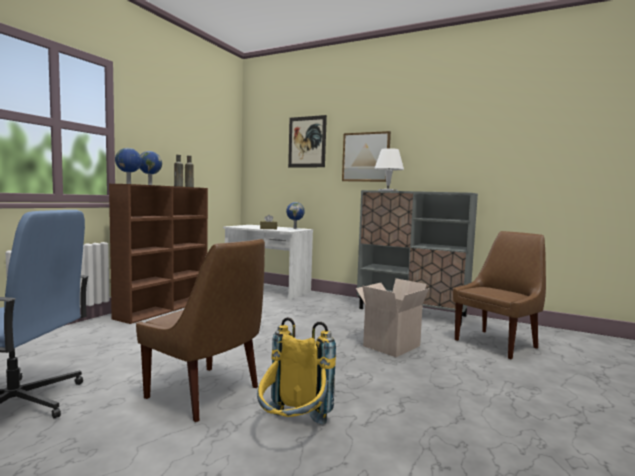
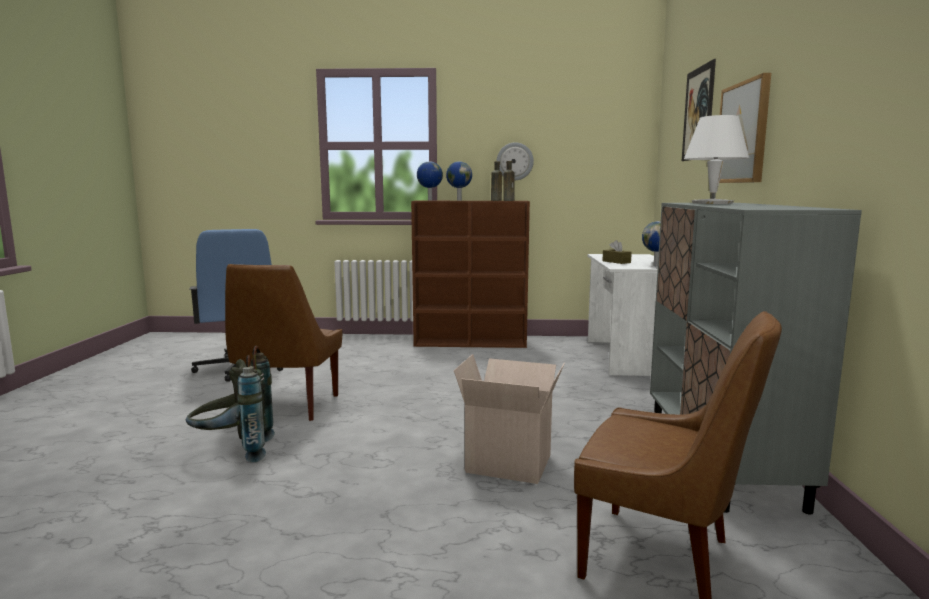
camera: 65 degrees right, 5 degrees up
(171, 156) = (514, 161): none -> wall clock
(293, 430) = (234, 451): yellow backpack -> grey backpack

